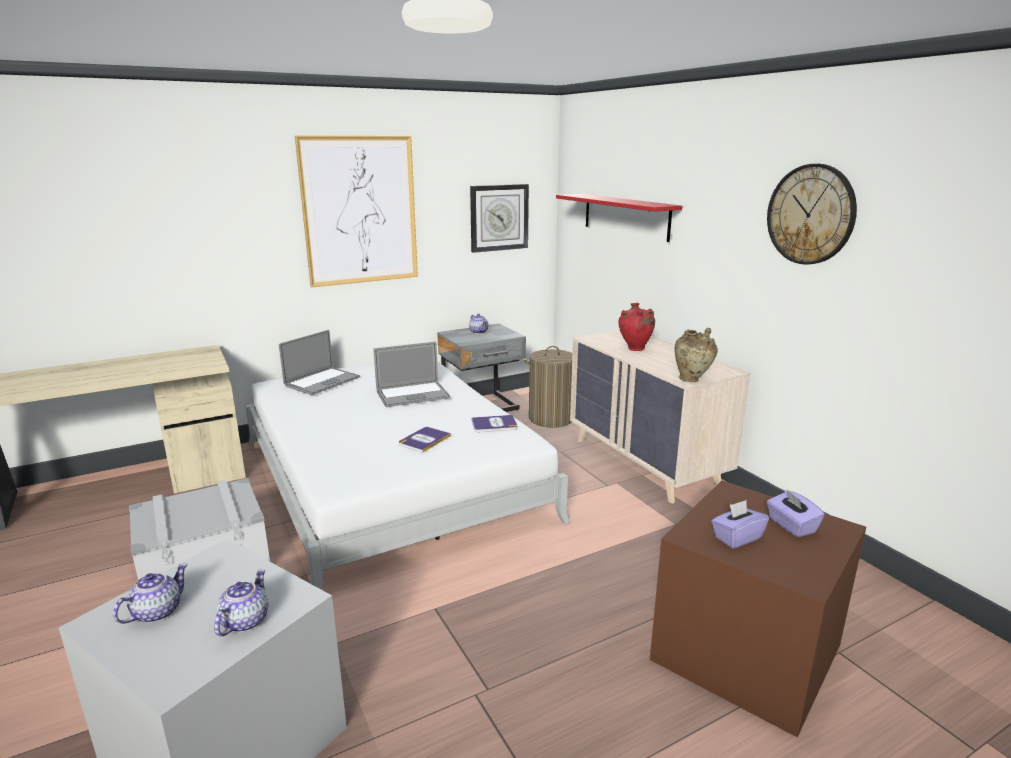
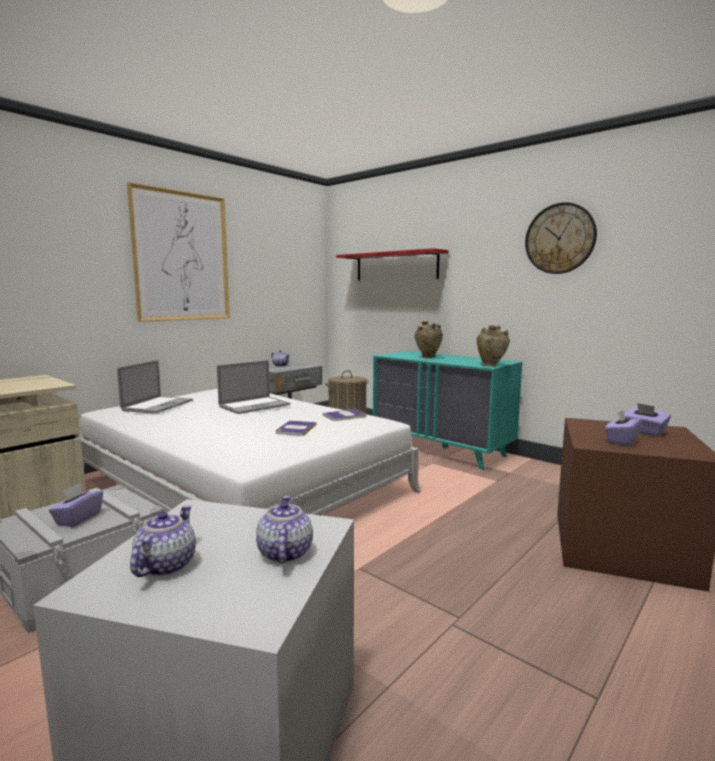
camera: 20 degrees left, 10 degrees down
(193, 514) = (78, 518): none -> purple tissue box
(499, 217) = (289, 274): wall clock -> none
(635, 349) = (428, 357): red vase -> beige vase
(645, 463) = (441, 449): beige dresser -> turquoise dresser

